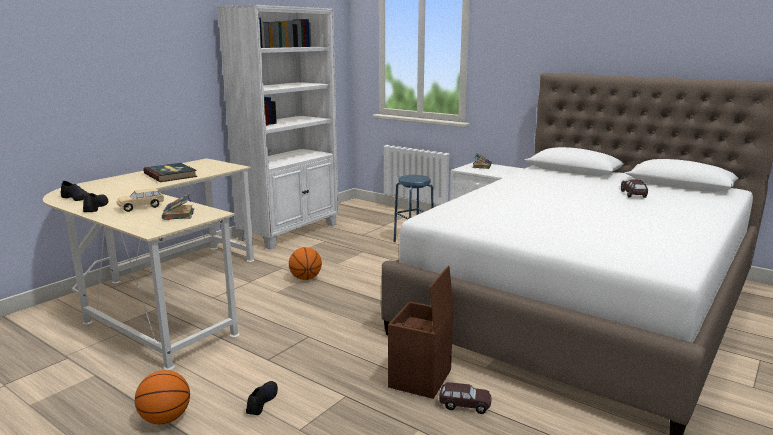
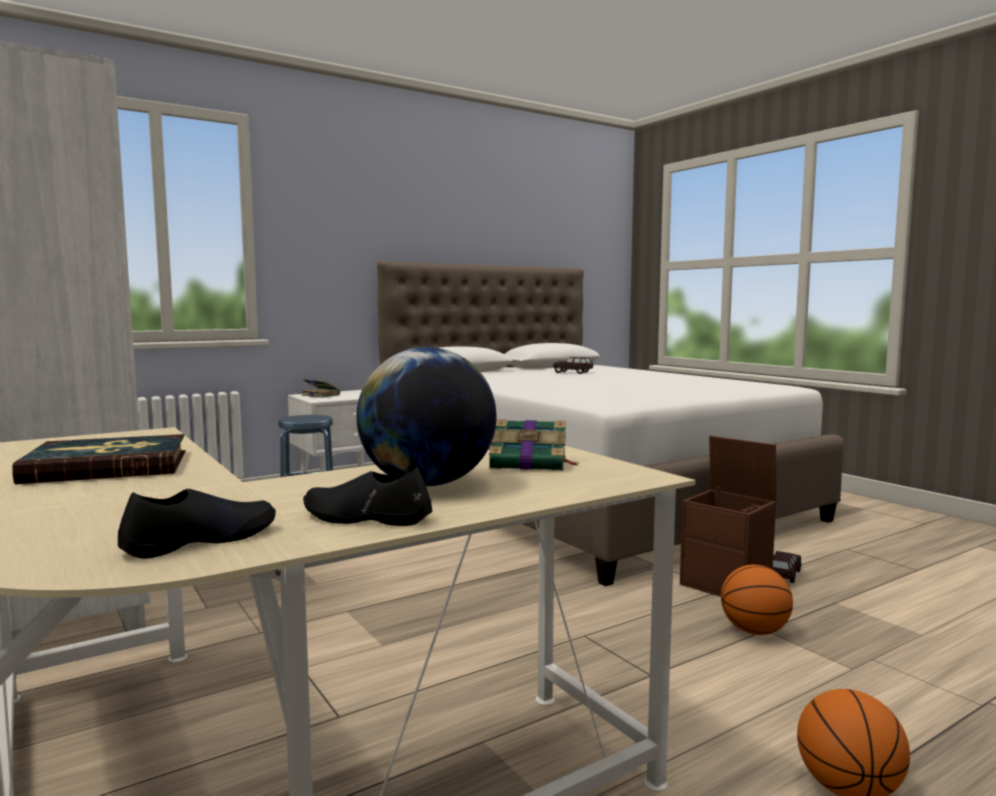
camera: 70 degrees left, 10 degrees down
(141, 207) = (428, 484): beige toy car -> globe
(261, 401) = (783, 690): black shoe -> none
(305, 278) = (351, 614): basketball -> basketball (754, 631)

